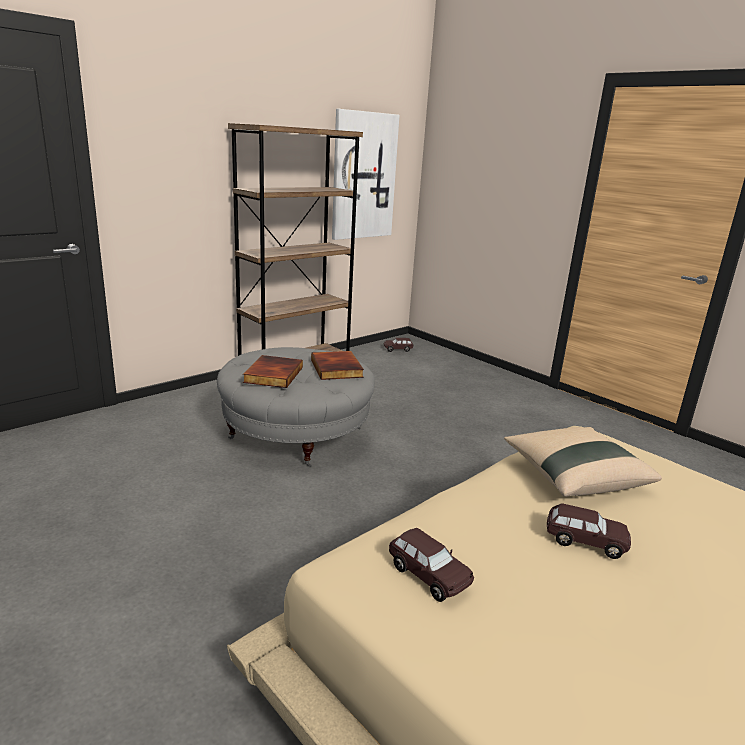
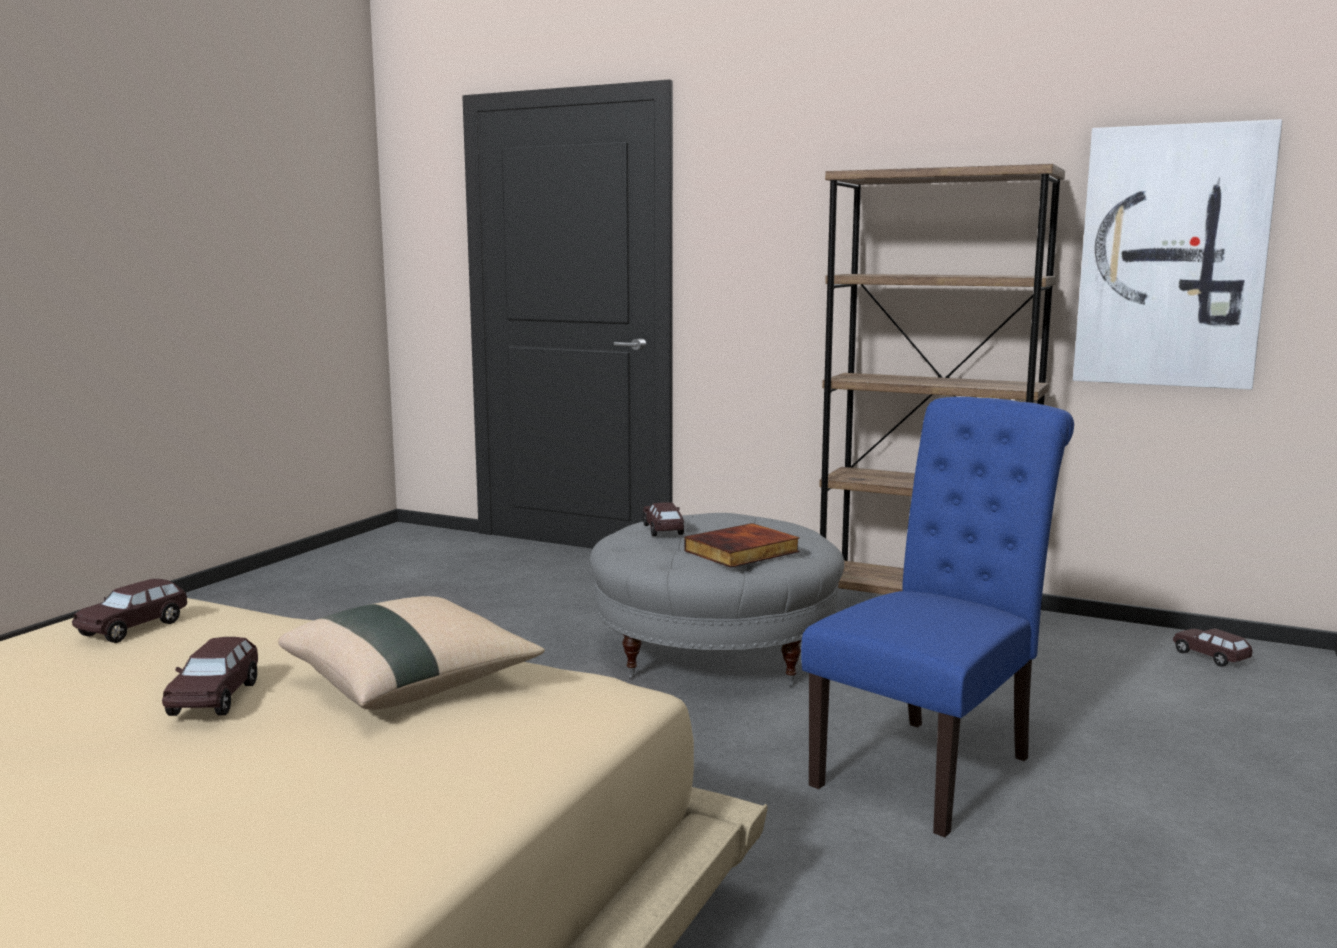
camera: 70 degrees right, 10 degrees down
(272, 374) = (663, 530): book -> brown toy car
(460, 426) = (932, 766): none -> blue chair

